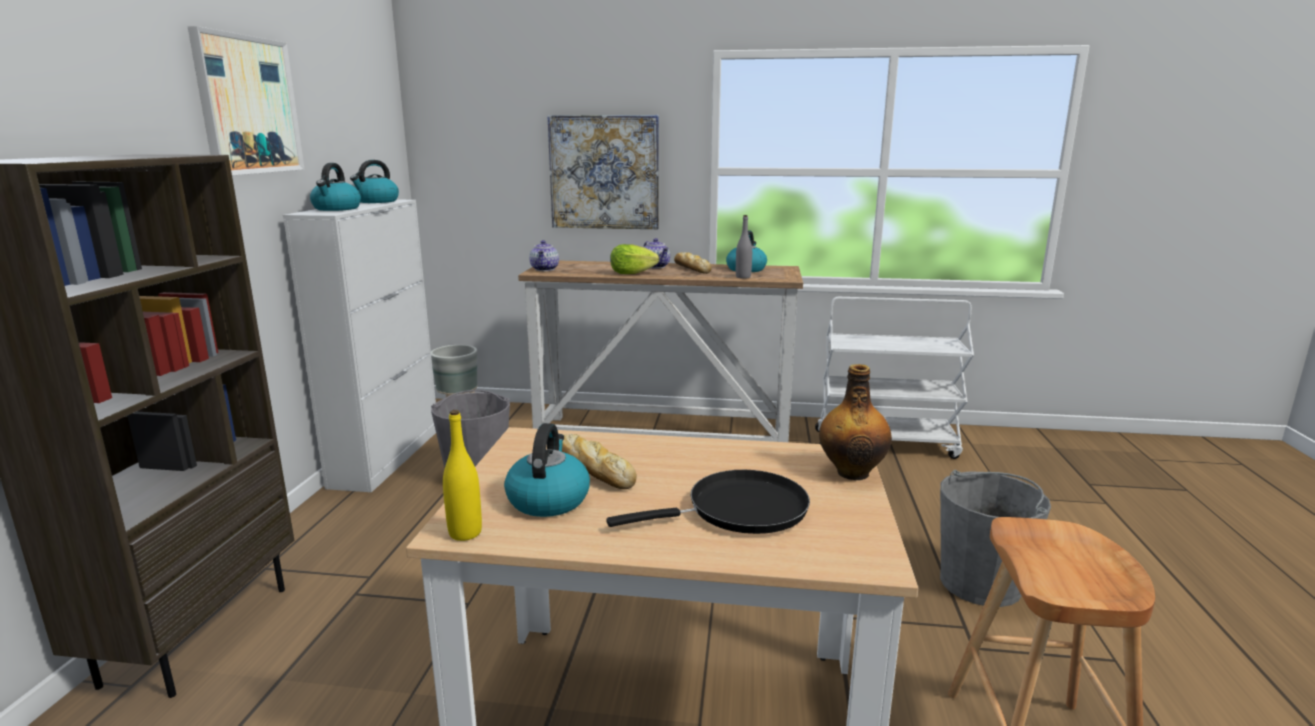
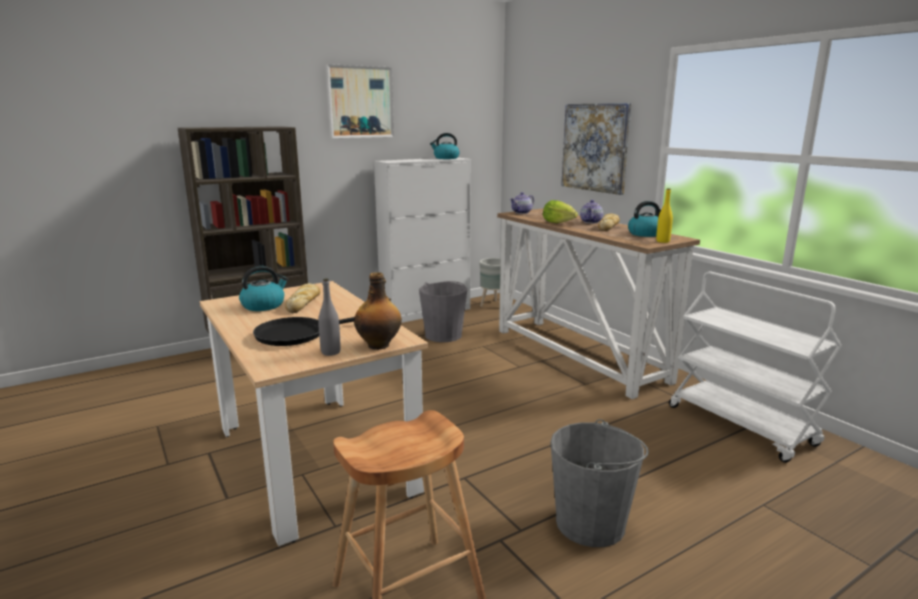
camera: 50 degrees right, 0 degrees up
(336, 209) = (406, 160): kettle -> none
(465, 533) = (219, 304): yellow bottle -> yellow bottle (662, 241)
(739, 510) = (295, 335): black frying pan -> black frying pan turned 120 degrees clockwise
(743, 277) = (619, 237): grey bottle -> grey bottle (330, 352)

